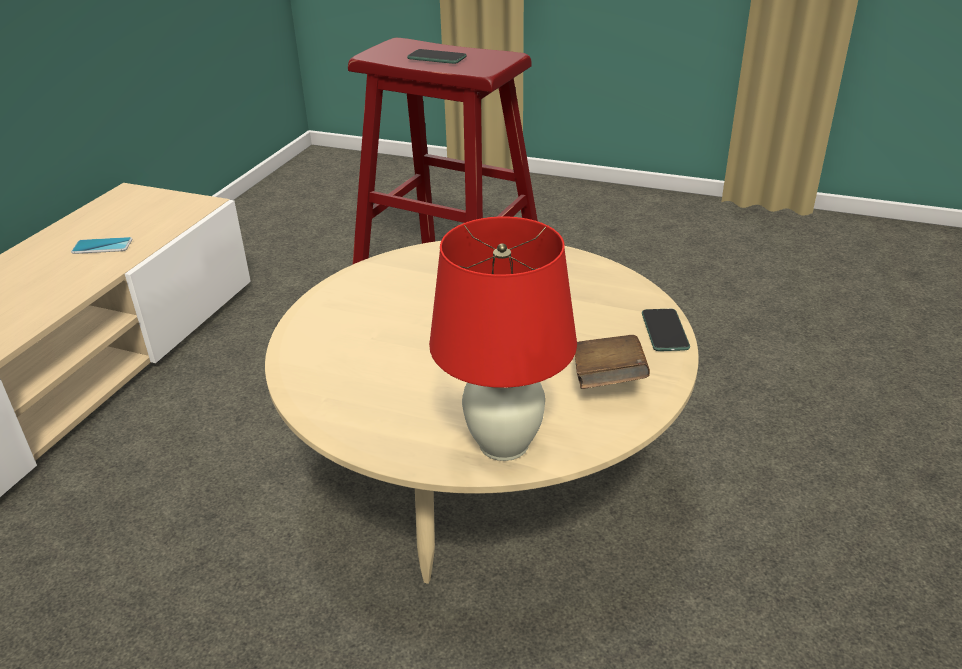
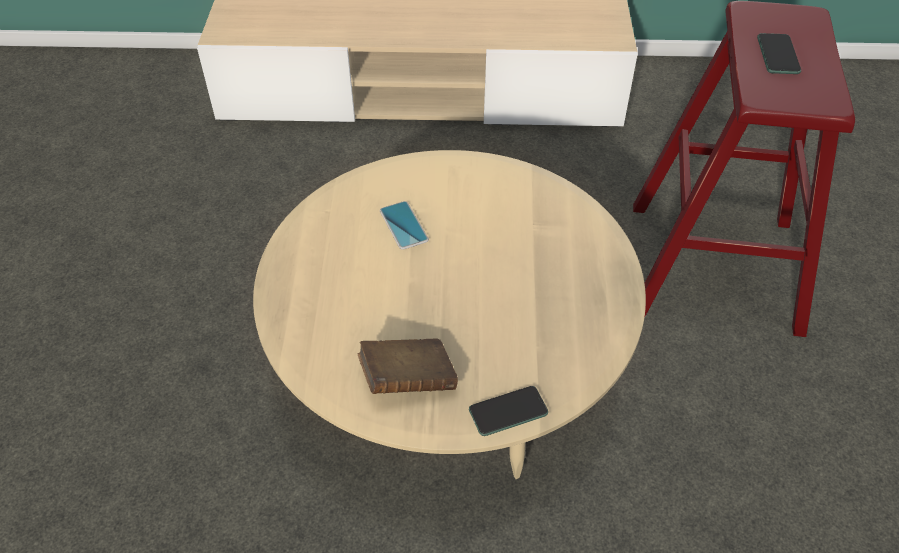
camera: 70 degrees right, 15 degrees up
(102, 246) = (516, 21): phone -> phone (403, 226)
(504, 444) = (302, 328): red table lamp -> none

